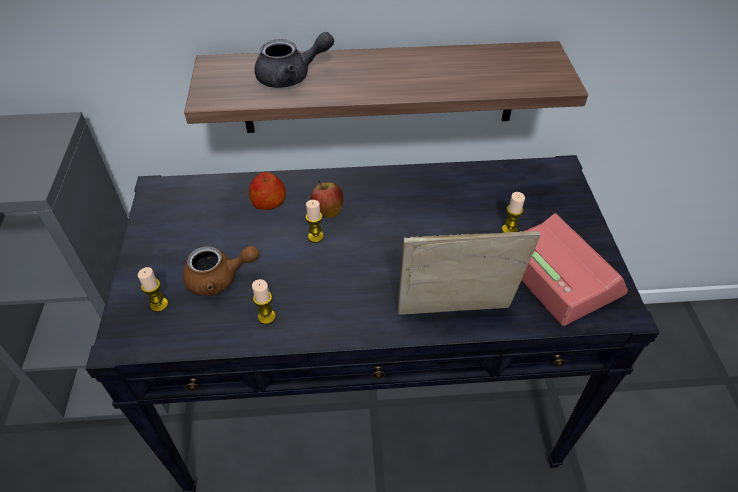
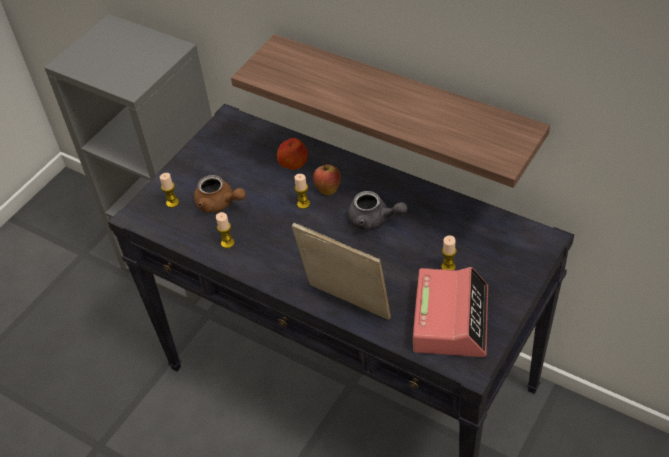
camera: 40 degrees right, 0 degrees up
(291, 77) = (318, 77): grey teapot -> grey teapot (374, 220)

